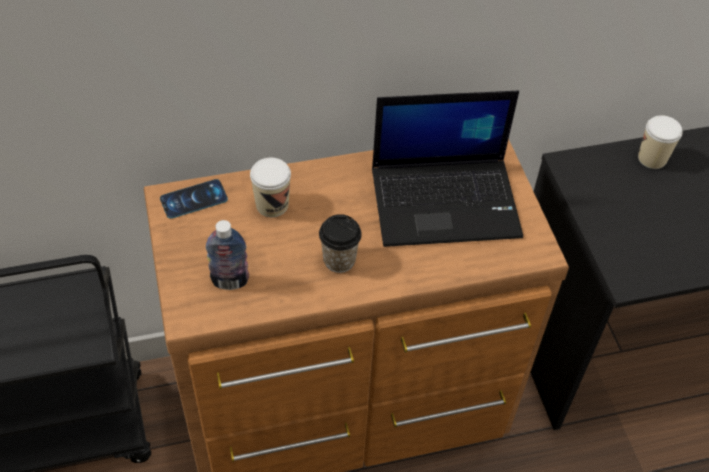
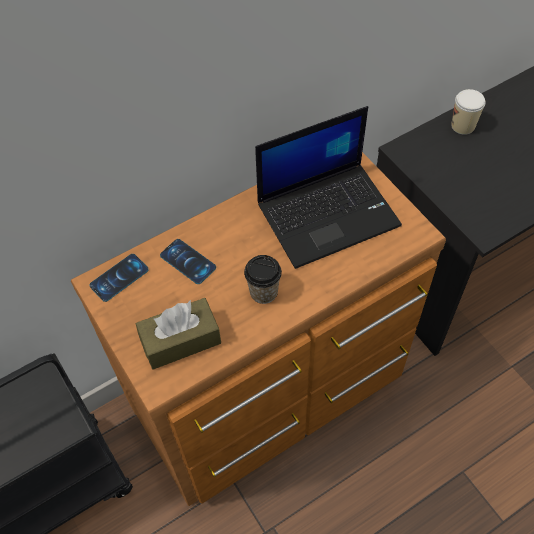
camera: 15 degrees left, 5 degrees up
(230, 281) = (181, 340): bottle -> brown tissue box
(272, 205) = (188, 261): cup -> phone

